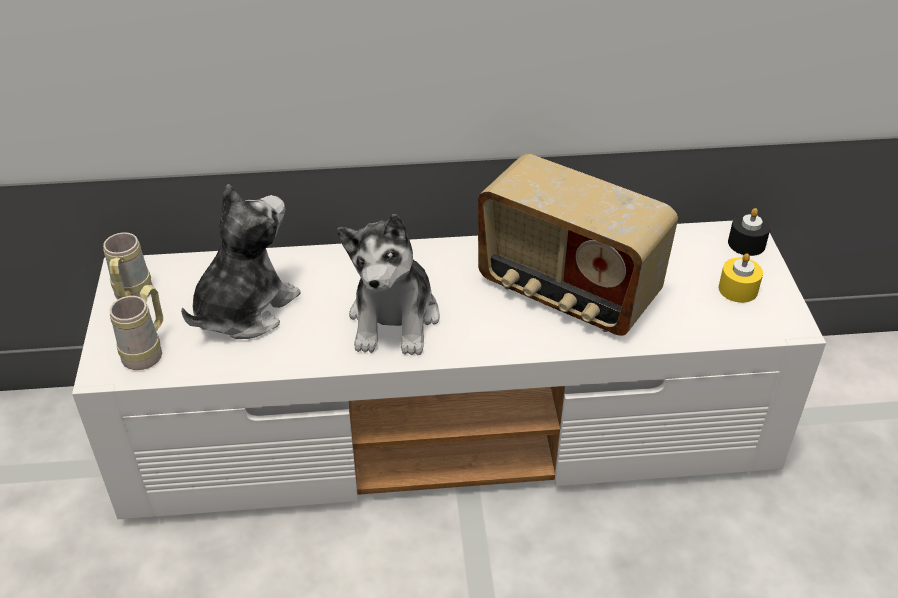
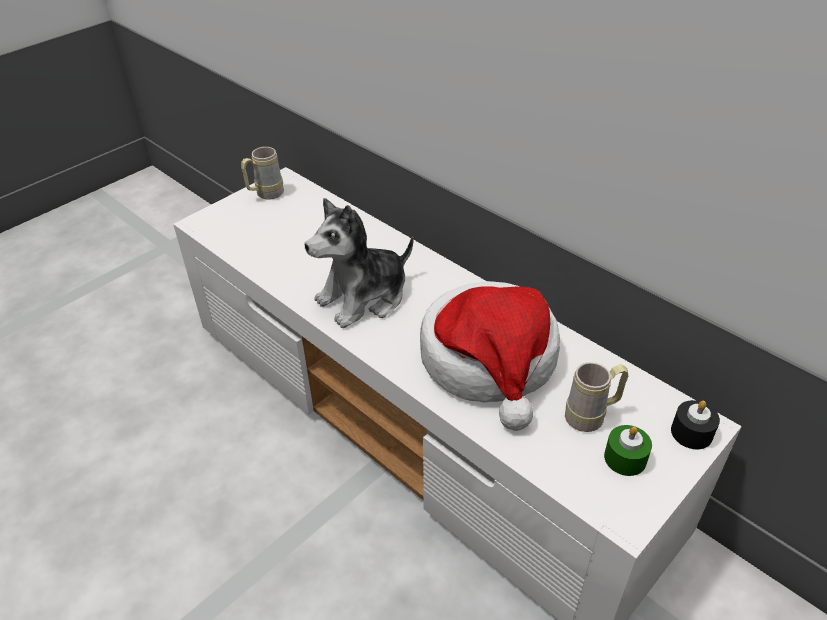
camera: 50 degrees right, 0 degrees up
(148, 351) = (230, 226): beige mug -> beige mug (592, 416)
(244, 309) = (301, 236): plush toy -> none
(566, 293) = (490, 361): radio -> hat
(738, 289) = (625, 458): yellow candle -> green candle

